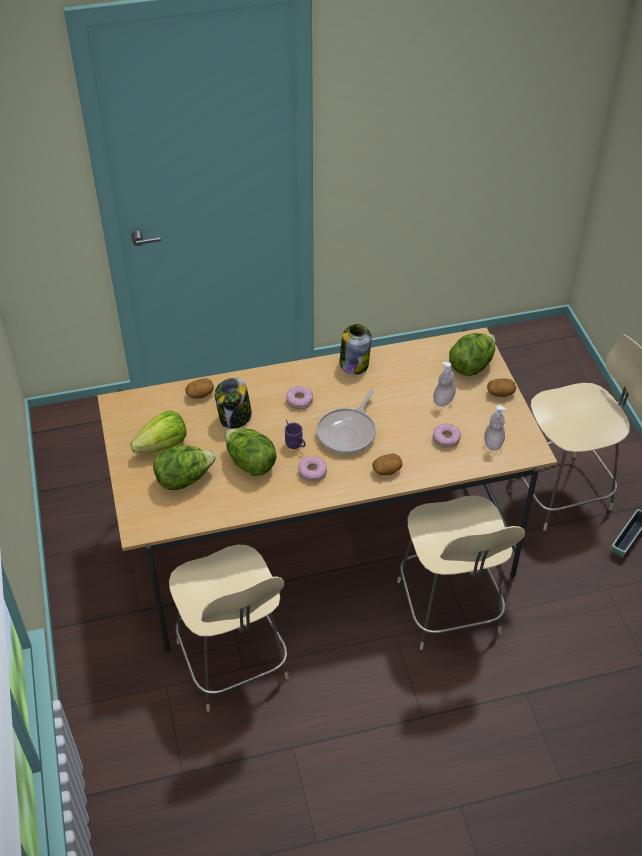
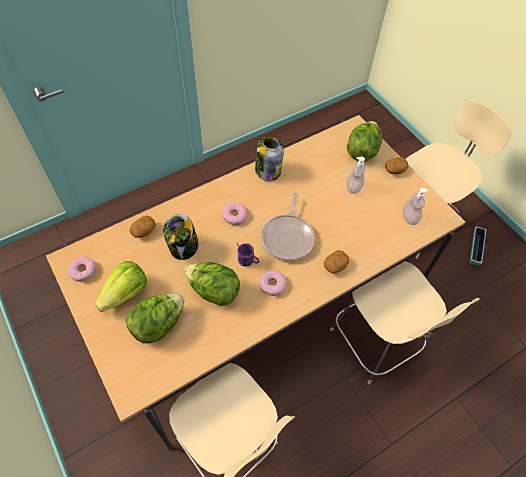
camera: 20 degrees left, 10 degrees up
(446, 439) = (370, 223): donut -> donut (83, 271)

